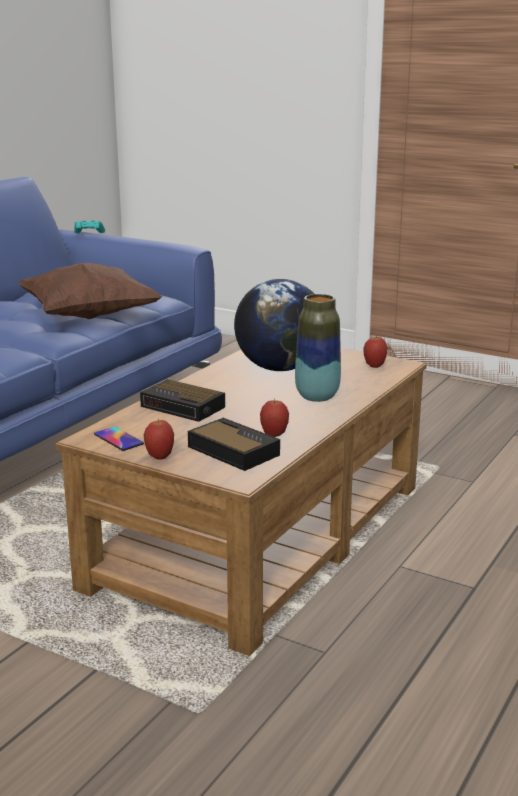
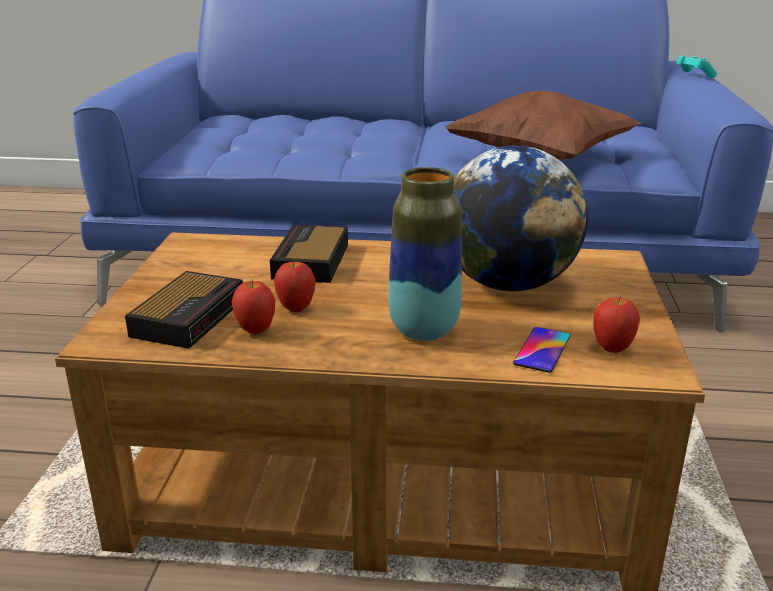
camera: 65 degrees right, 5 degrees up
(118, 439) = (191, 254): phone -> phone (542, 350)
(159, 457) = (151, 283): apple -> apple (296, 308)

